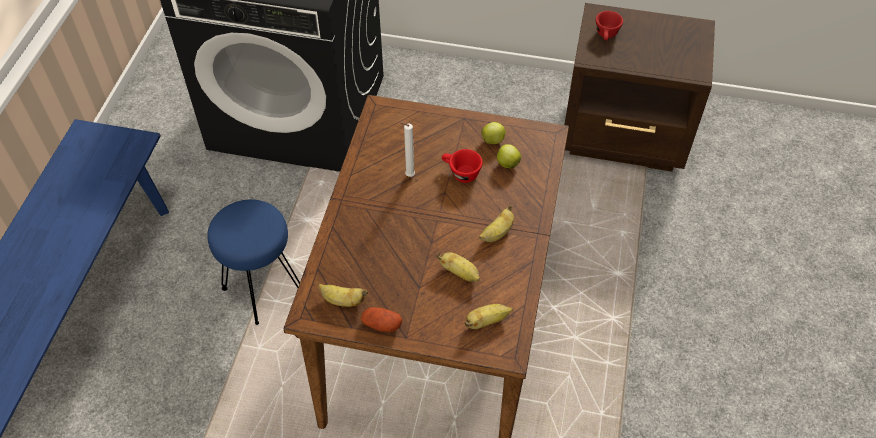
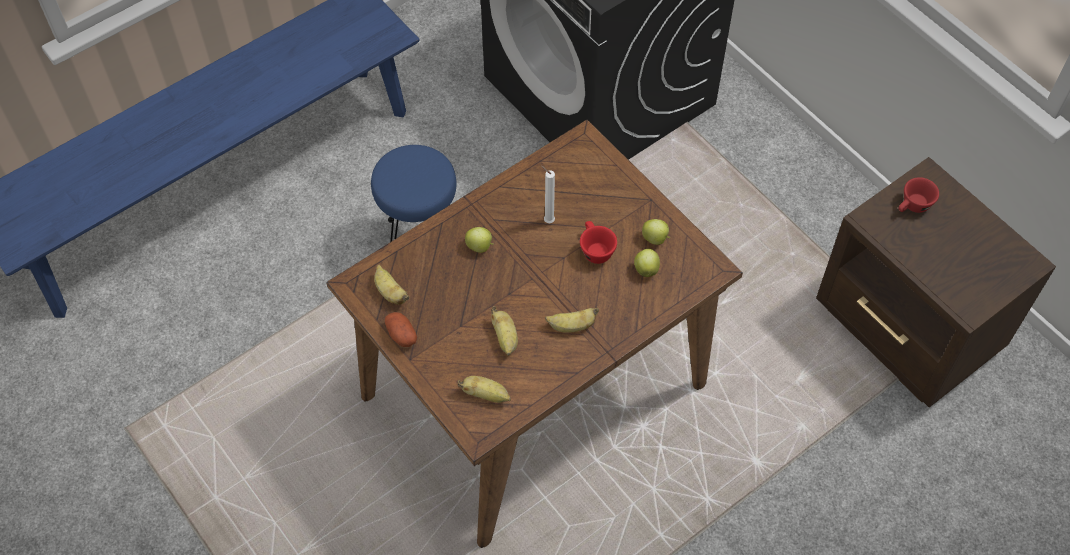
camera: 40 degrees right, 5 degrees up
(378, 224) = (480, 246): none -> apple

